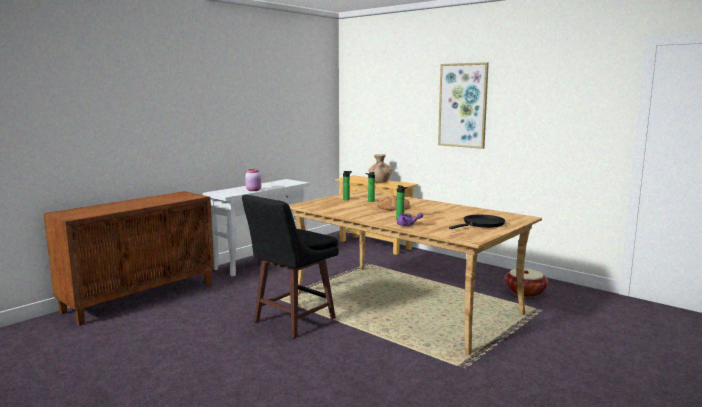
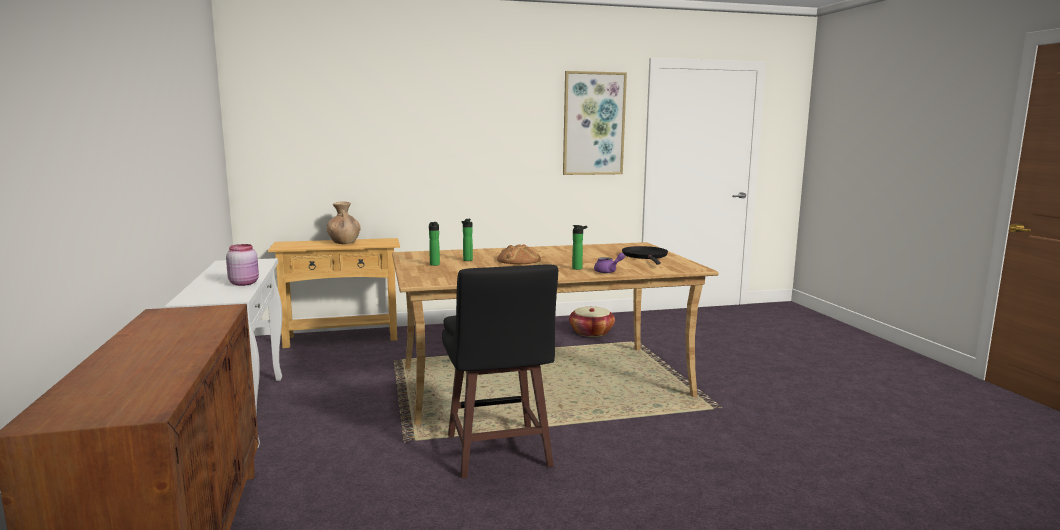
camera: 55 degrees left, 0 degrees up
(463, 105) = (456, 128): picture -> picture (593, 124)

